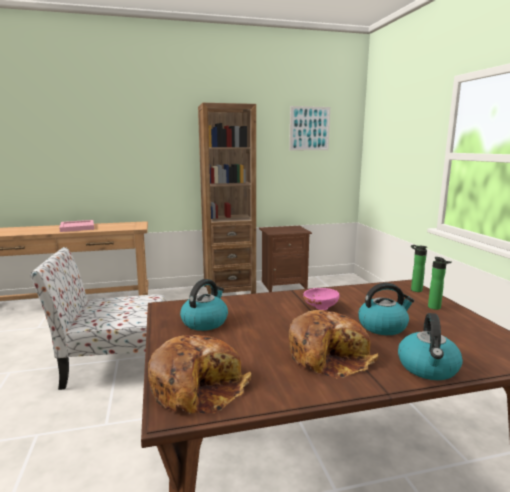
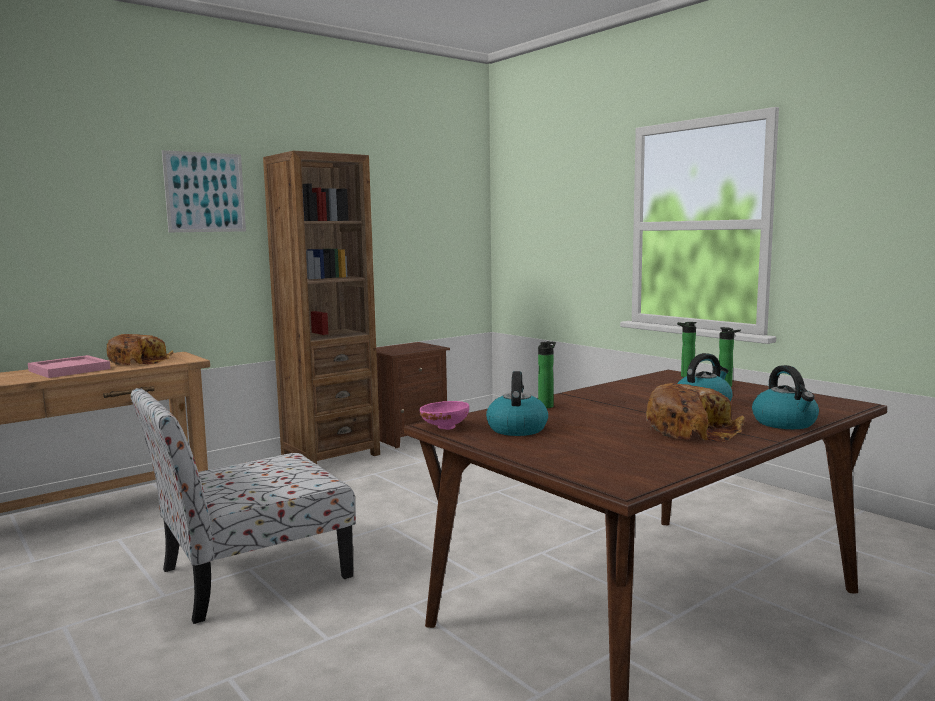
camera: 25 degrees left, 5 degrees down
(198, 386) = (612, 468): bread -> bread (139, 361)
(261, 302) = (546, 406): none -> bottle
(309, 128) = (422, 194): picture -> picture (205, 192)
(320, 307) = (617, 401): pink bowl -> pink bowl (444, 427)

